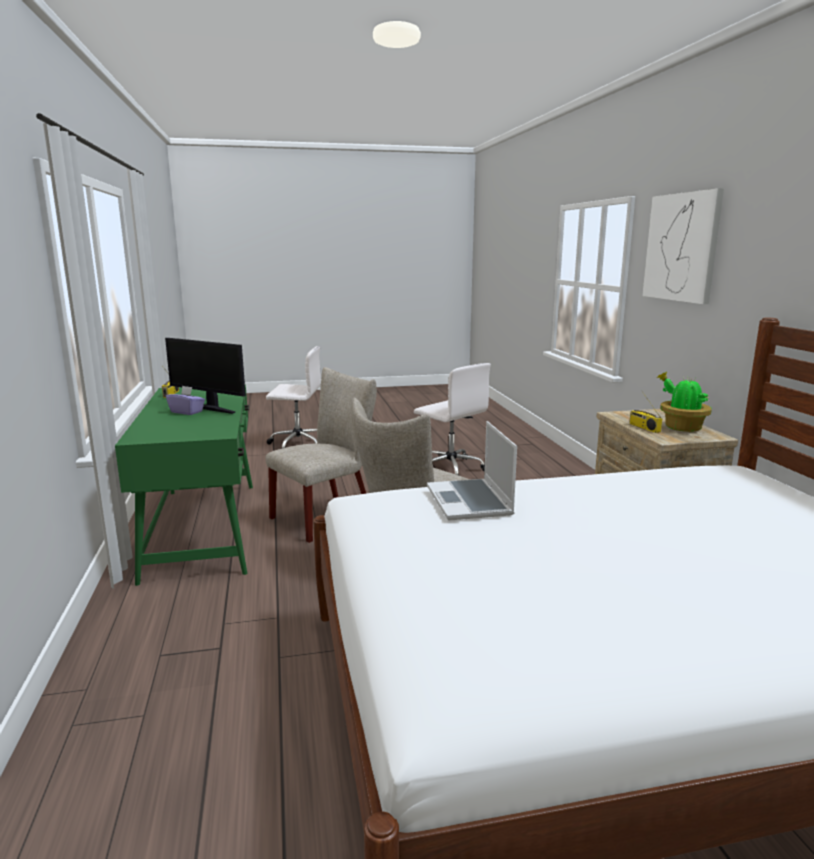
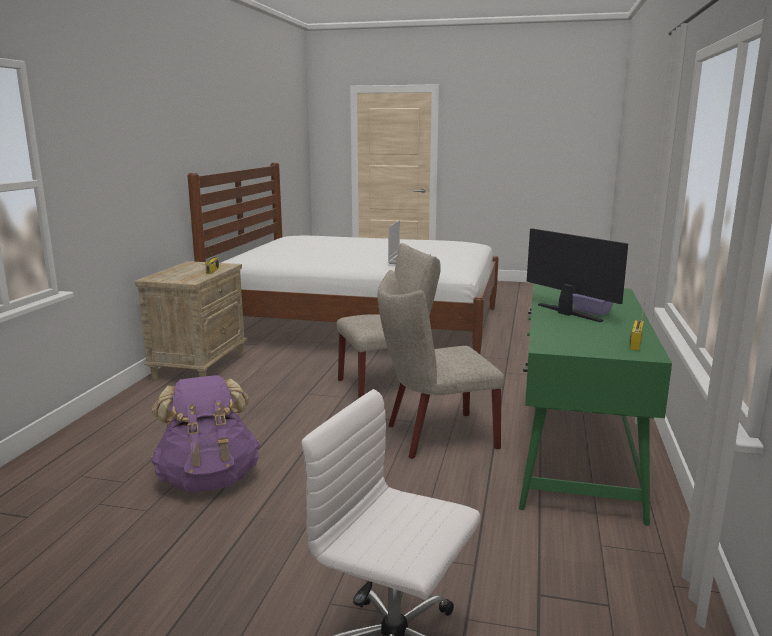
camera: 155 degrees left, 0 degrees up
(450, 469) = (209, 479): white office chair -> purple backpack
(681, 427) = (189, 268): potted plant -> none
(682, 247) = (104, 128): picture -> none

